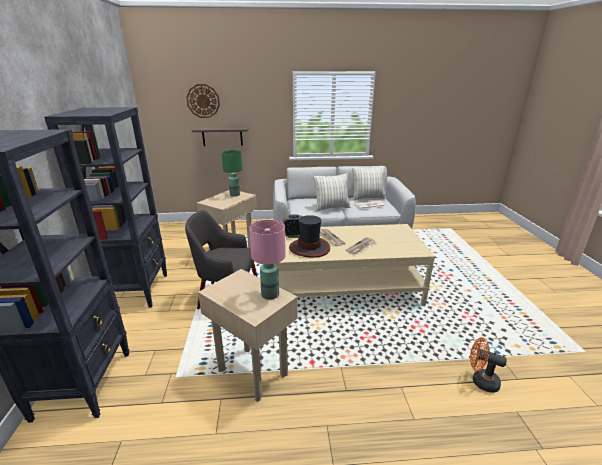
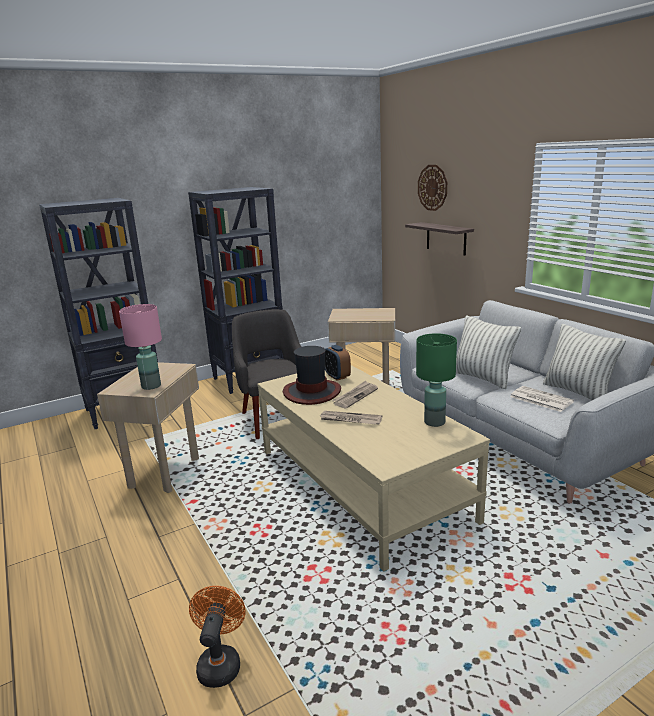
camera: 65 degrees right, 5 degrees down
(234, 194) = (378, 313): green table lamp -> green table lamp (435, 422)

